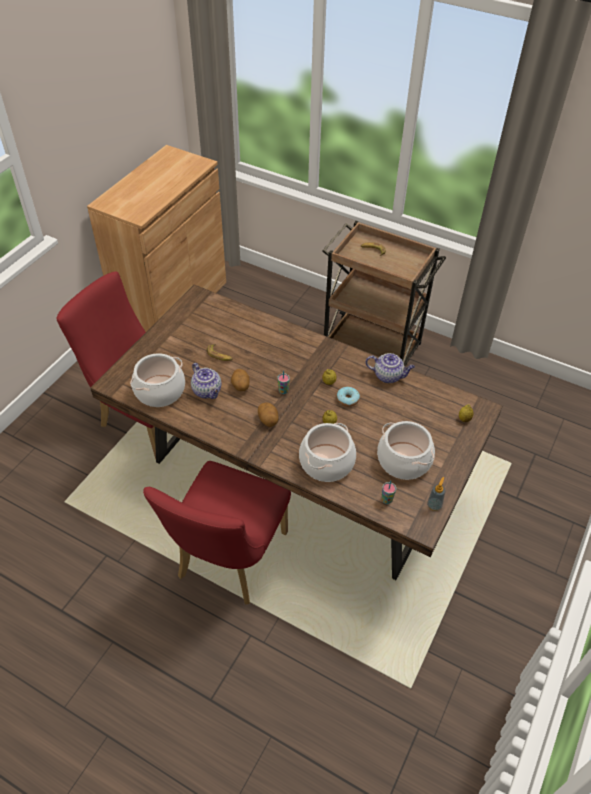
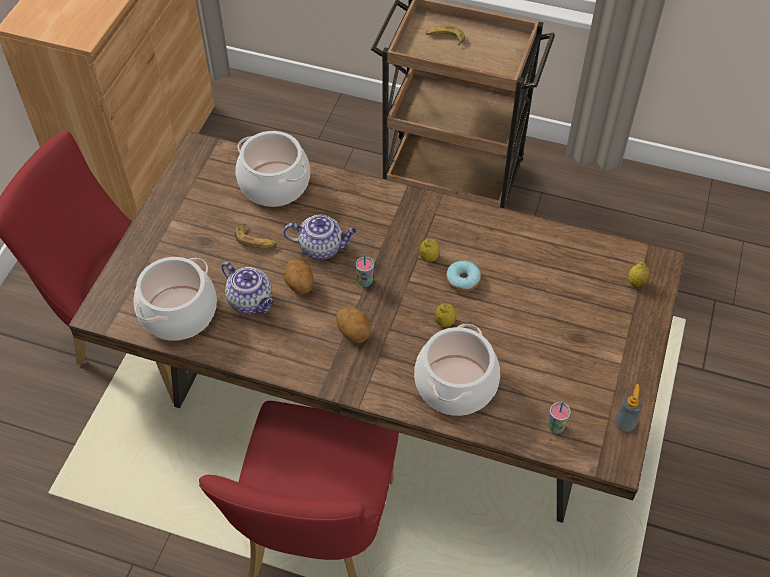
camera: 10 degrees left, 5 degrees up
(388, 376) = (513, 233): teapot -> teapot (322, 247)
(403, 460) = (565, 362): cooking pot -> cooking pot (274, 184)

